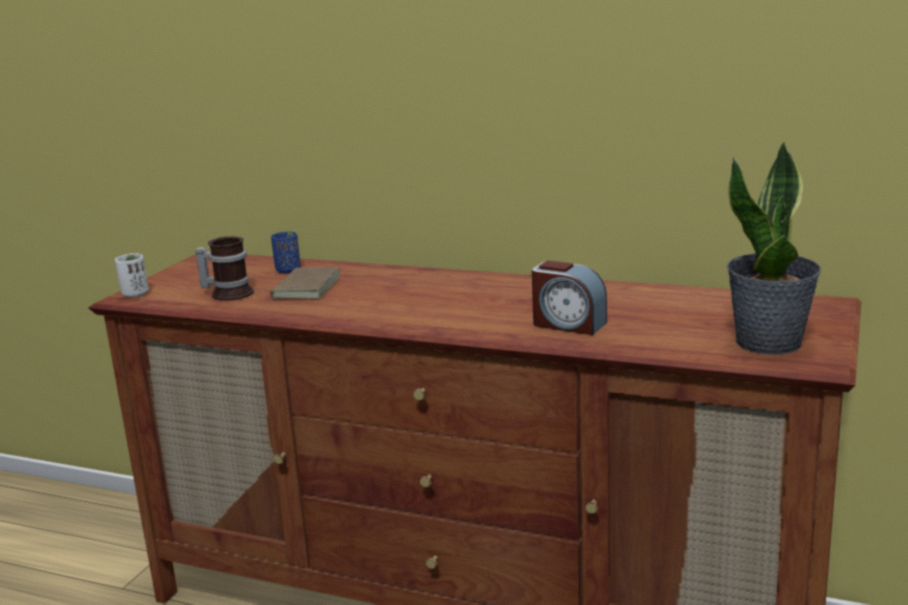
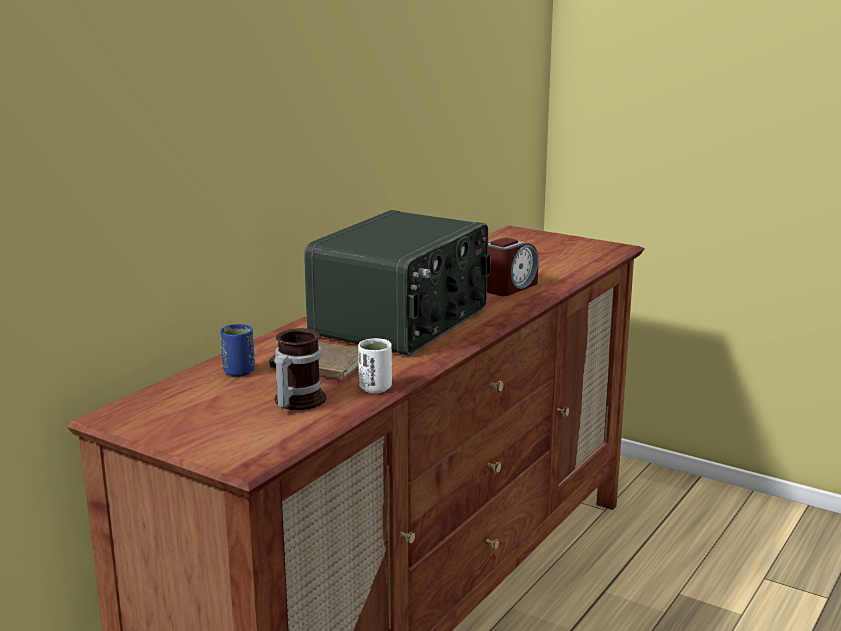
camera: 80 degrees left, 0 degrees up
(135, 294) = (238, 455): white cup -> white cup (375, 388)
(424, 298) = (403, 322): none -> radio
(769, 342) = (578, 250): potted plant -> none

